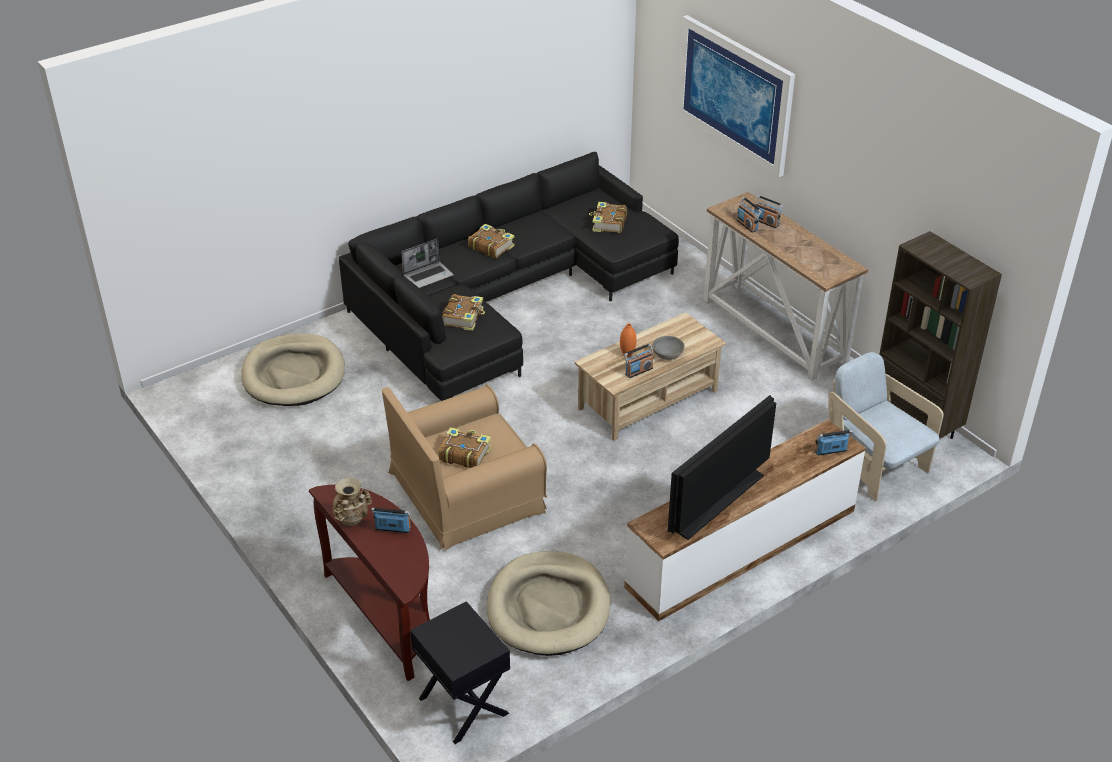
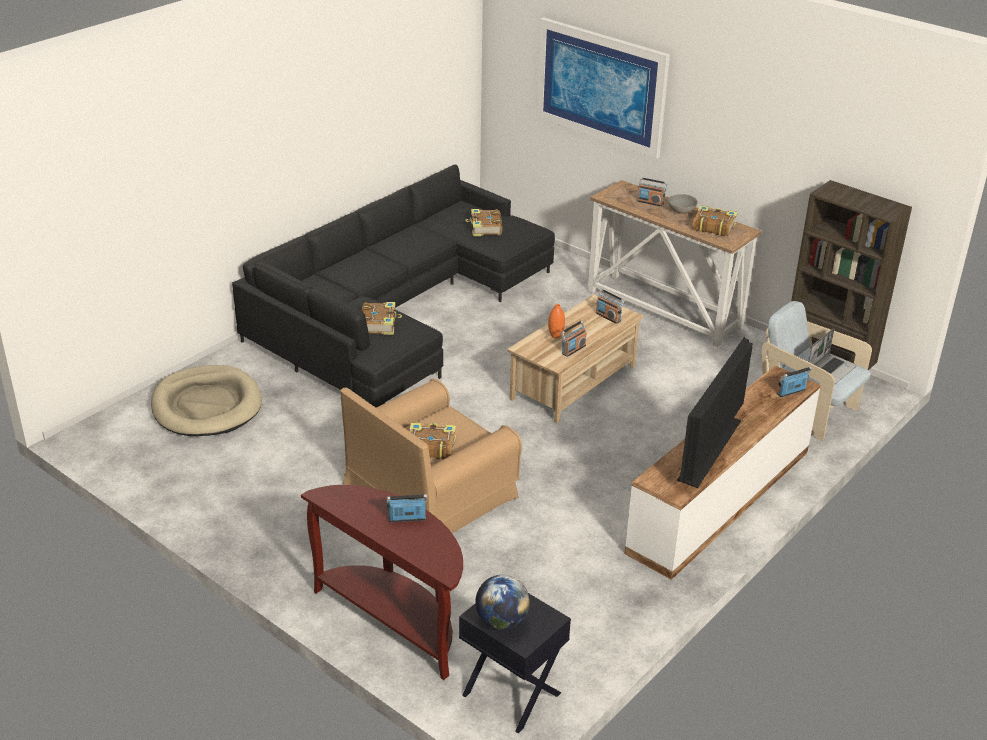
camera: 15 degrees left, 5 degrees down
(352, 521) = (361, 517): beige vase -> none
(428, 275) = (327, 291): laptop -> laptop (830, 369)
(445, 642) = (501, 621): none -> globe
(491, 246) = (379, 259): book -> book (713, 227)
(548, 607) = (558, 584): beige dog bed -> none
(667, 355) = (594, 332): grey bowl -> grey bowl (681, 211)
(747, 225) = (634, 206): radio -> radio (608, 317)

